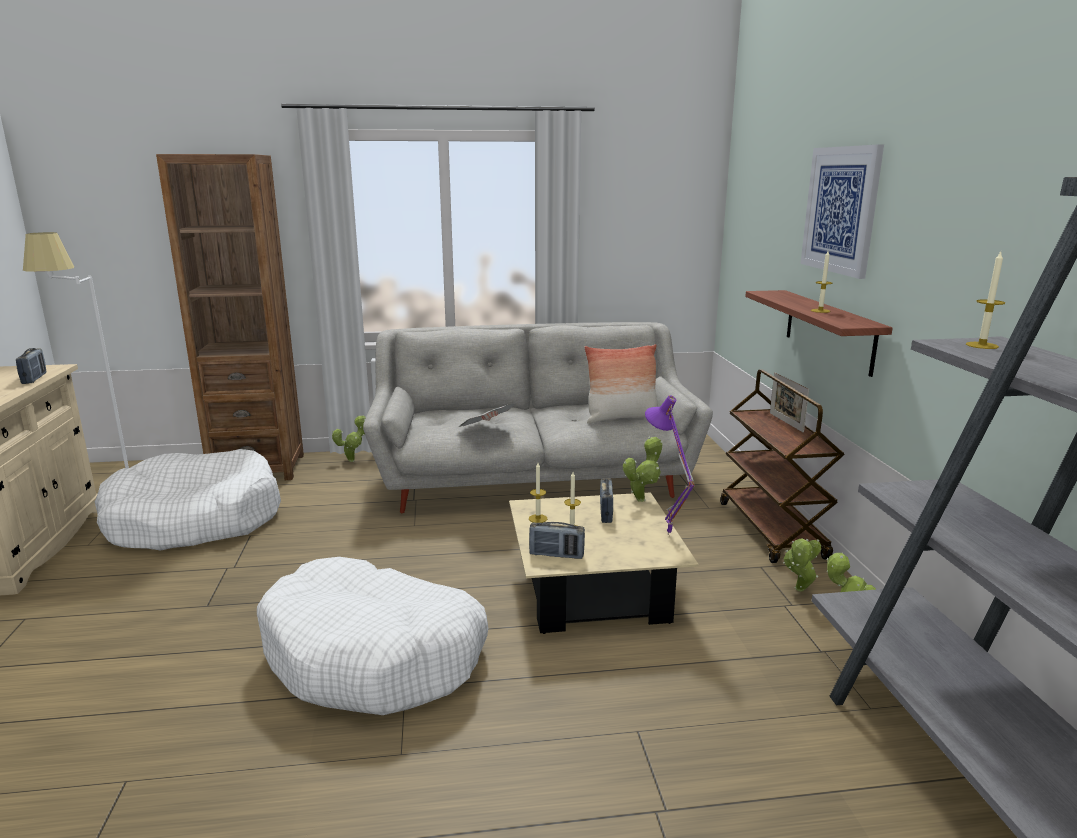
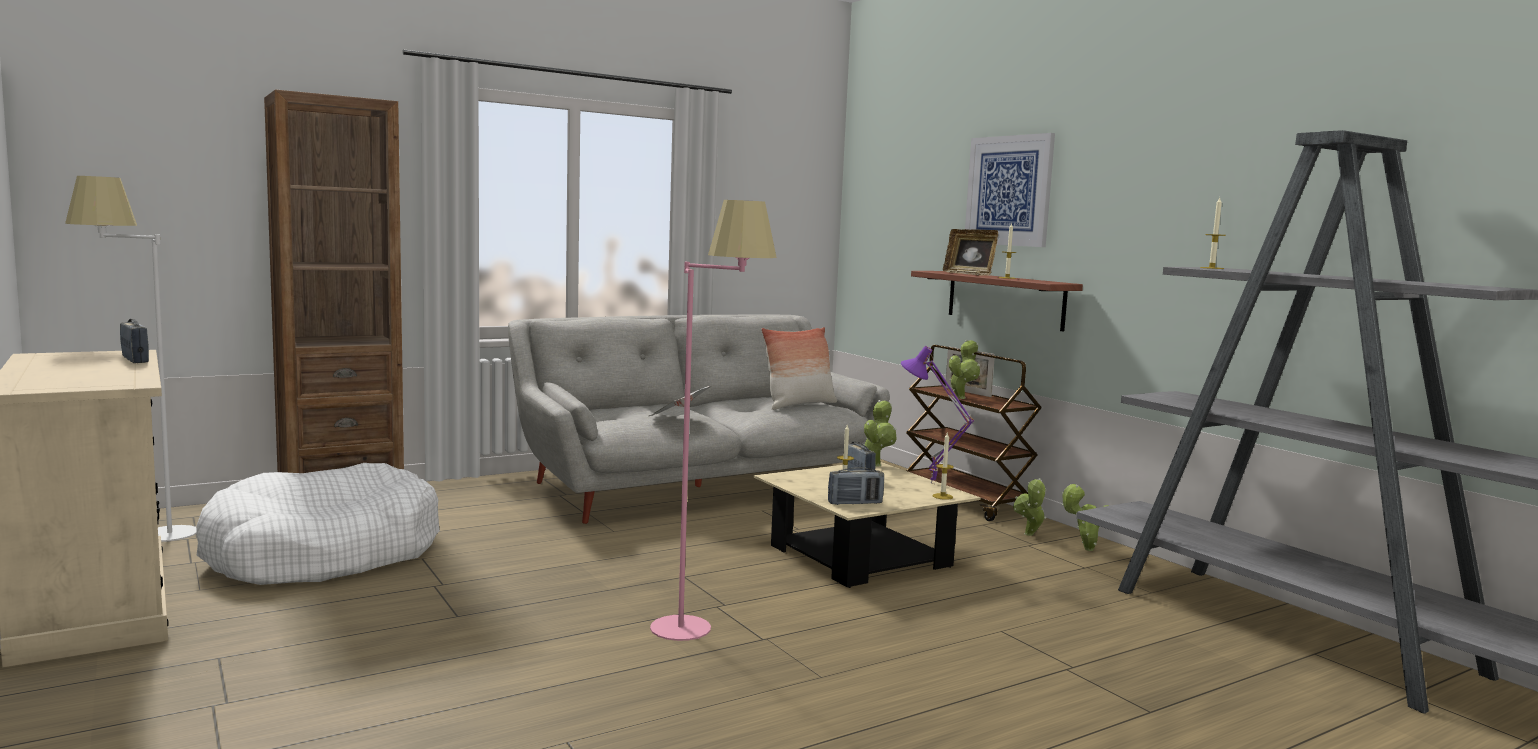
camera: 25 degrees left, 10 degrees down
(353, 460) = (460, 487): potted plant -> potted plant (961, 397)
(374, 656) = (706, 623): white dog bed -> pink floor lamp
(538, 518) = (801, 484): candle -> candle (942, 496)
(794, 300) = (969, 274): none -> picture frame

